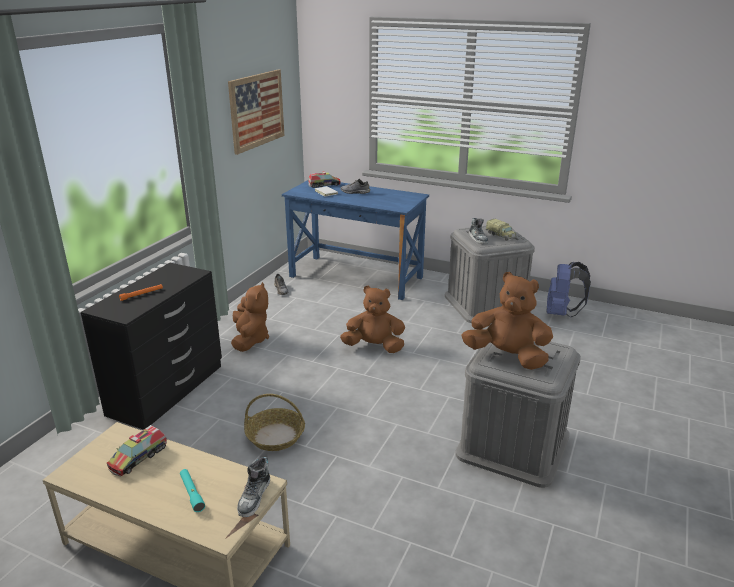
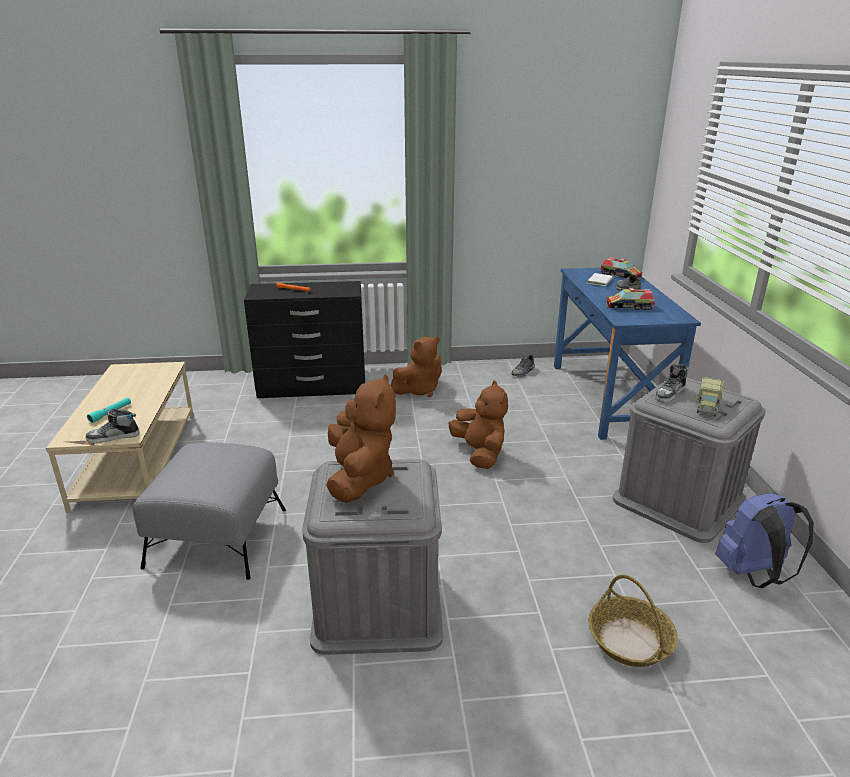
camera: 60 degrees right, 0 degrees up
(138, 457) = (145, 382): toy truck -> toy truck (629, 307)
(257, 110) = (558, 166): picture -> none
(276, 436) = (287, 453): basket -> basket (630, 640)
(375, 508) = (218, 536): none -> grey ottoman

